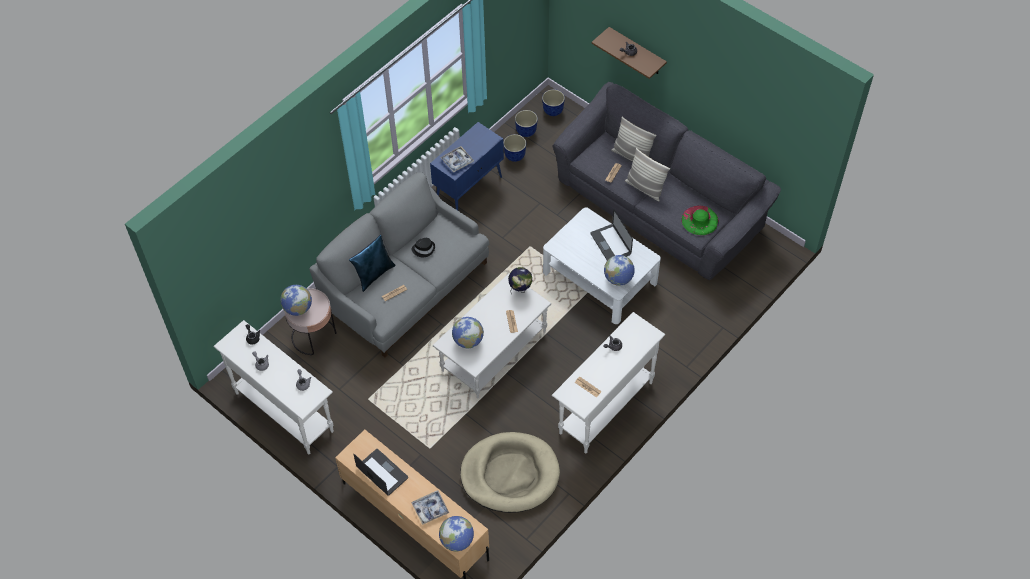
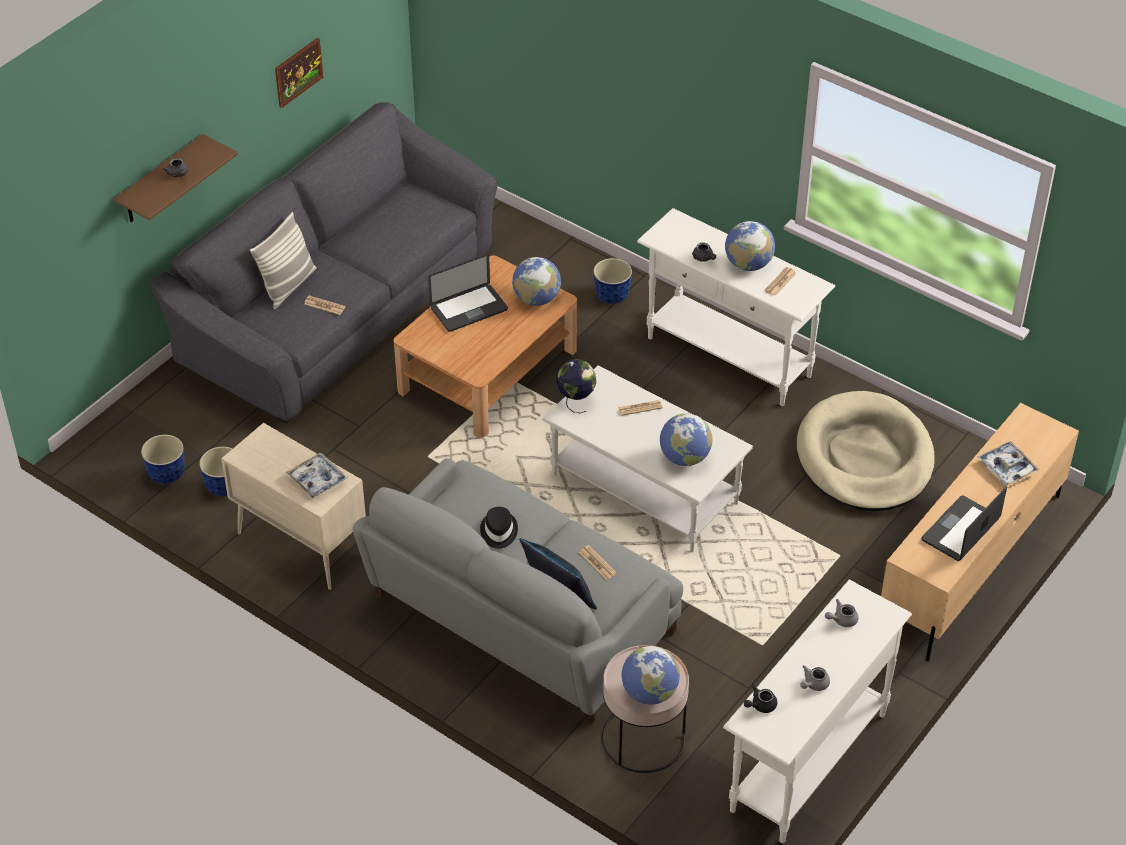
camera: 95 degrees left, 10 degrees down
(457, 540) = (1049, 434): globe -> globe (748, 264)
(469, 189) = (300, 544): blue cabinet -> beige cabinet
(553, 111) = (120, 440): planter -> planter (612, 296)
(600, 277) = (487, 370): white coffee table -> brown coffee table
(644, 188) = (356, 270): pillow -> none
(700, 220) = (421, 210): green hat -> none
(735, 107) = (298, 72): none -> picture

